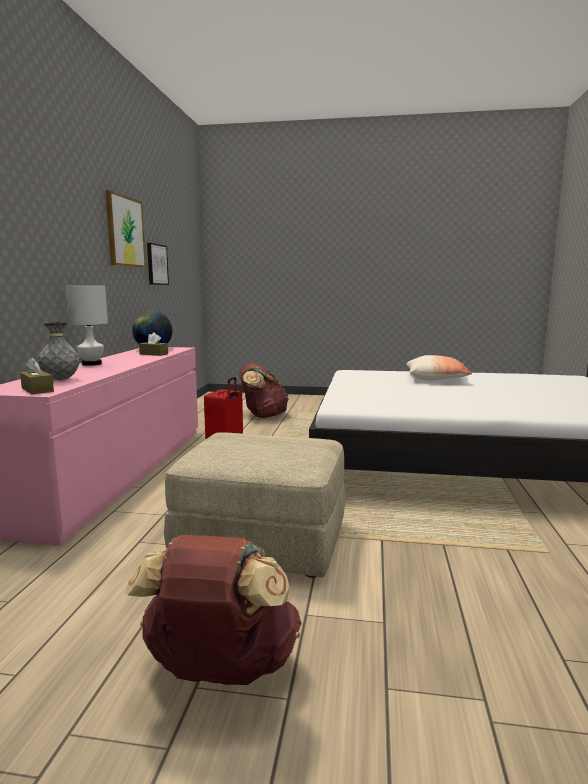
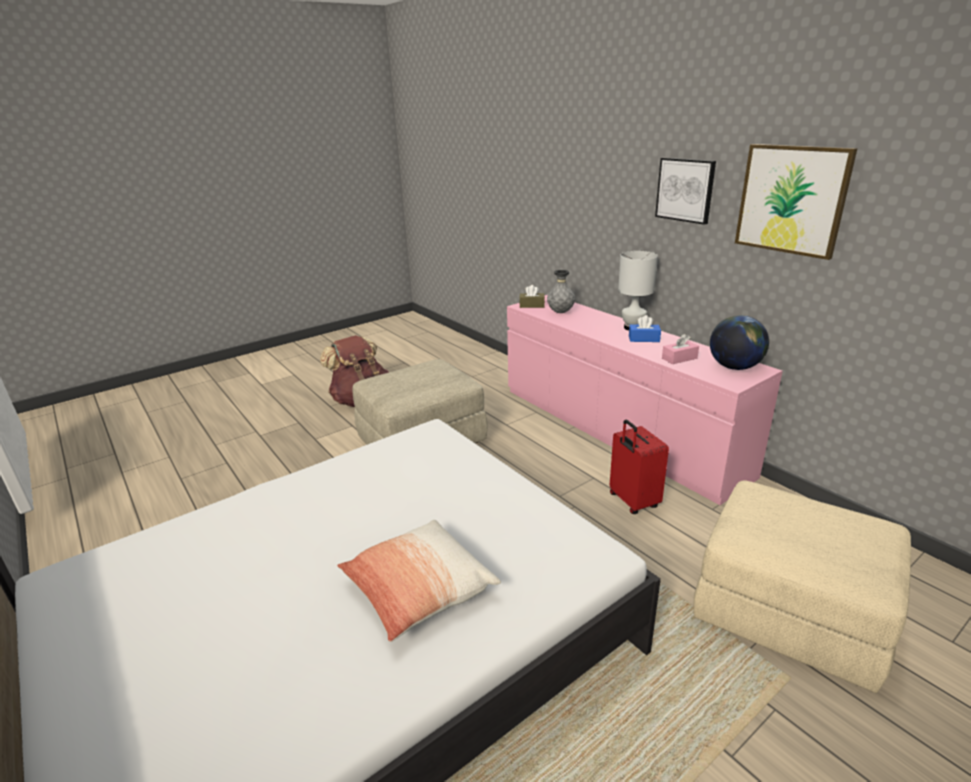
camera: 135 degrees right, 15 degrees up
(120, 360) = (644, 339): none -> blue tissue box
(154, 354) = (679, 358): brown tissue box -> pink tissue box
(156, 264) = (898, 262): picture -> picture (685, 190)
(263, 416) = (790, 611): brown backpack -> beige ottoman

